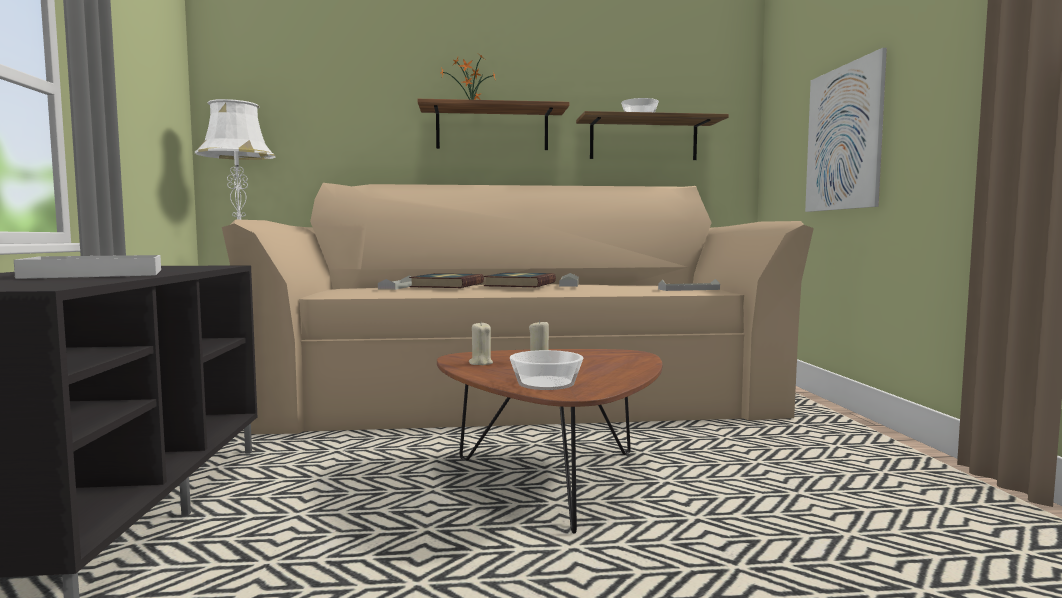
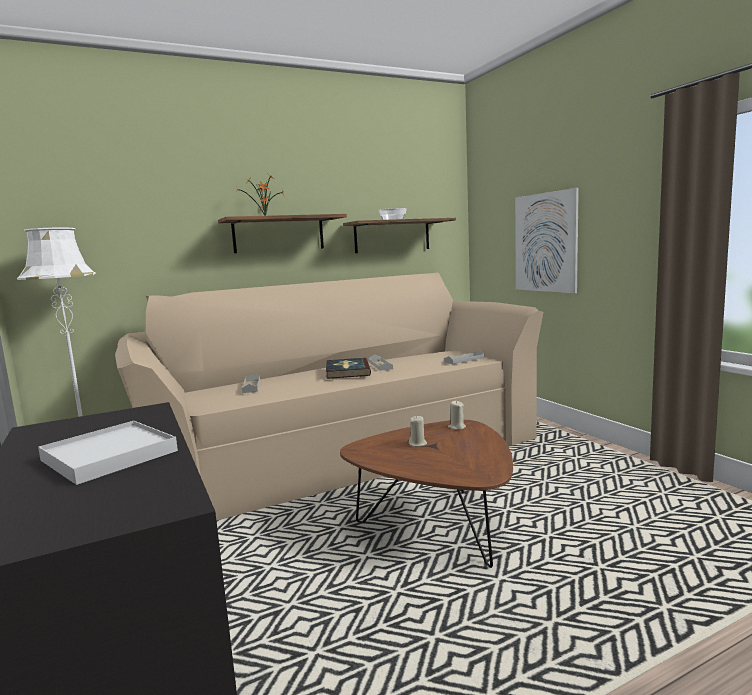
camera: 20 degrees left, 5 degrees up
(447, 285) = (290, 379): book -> none
(480, 363) = (382, 455): beige candle -> beige candle (456, 427)
(546, 383) = (455, 469): bowl -> none

